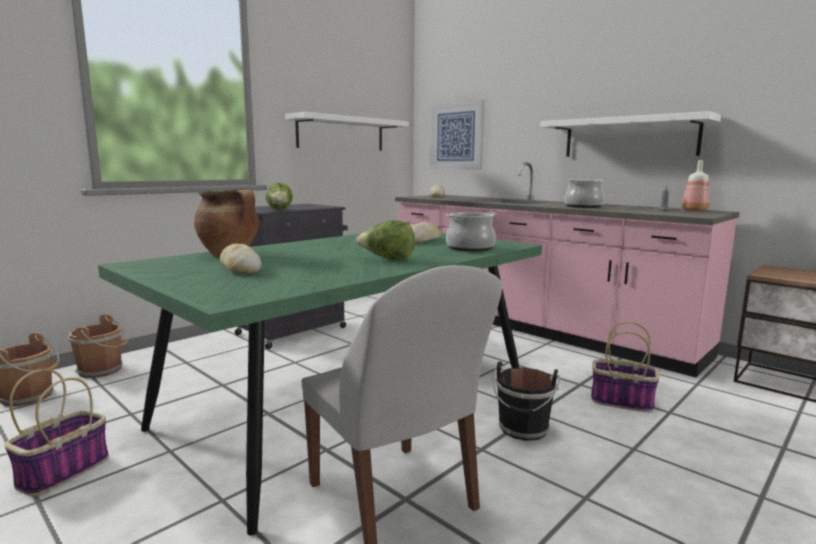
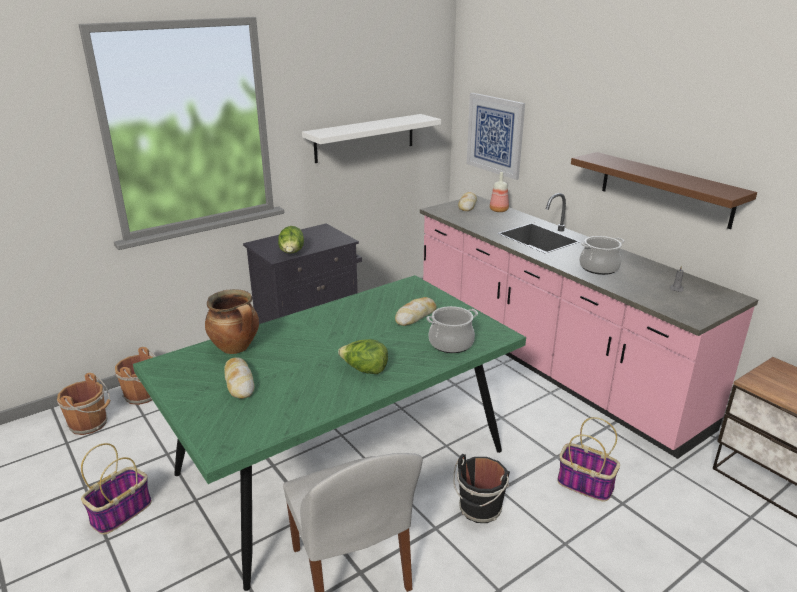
camera: 10 degrees right, 15 degrees up
(629, 137) = (665, 189): white shelf -> brown shelf
(694, 210) = (709, 293): bottle -> bottle (498, 210)

